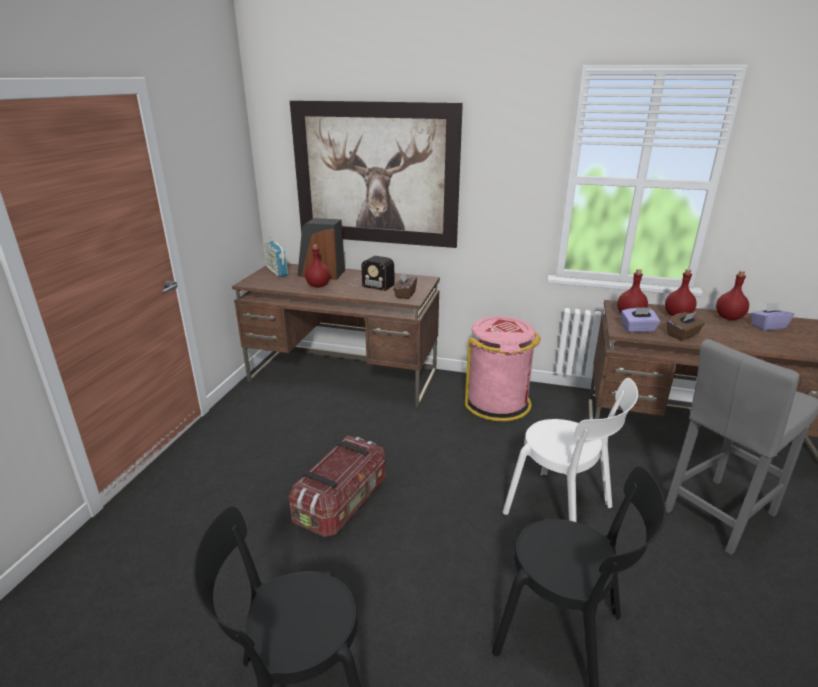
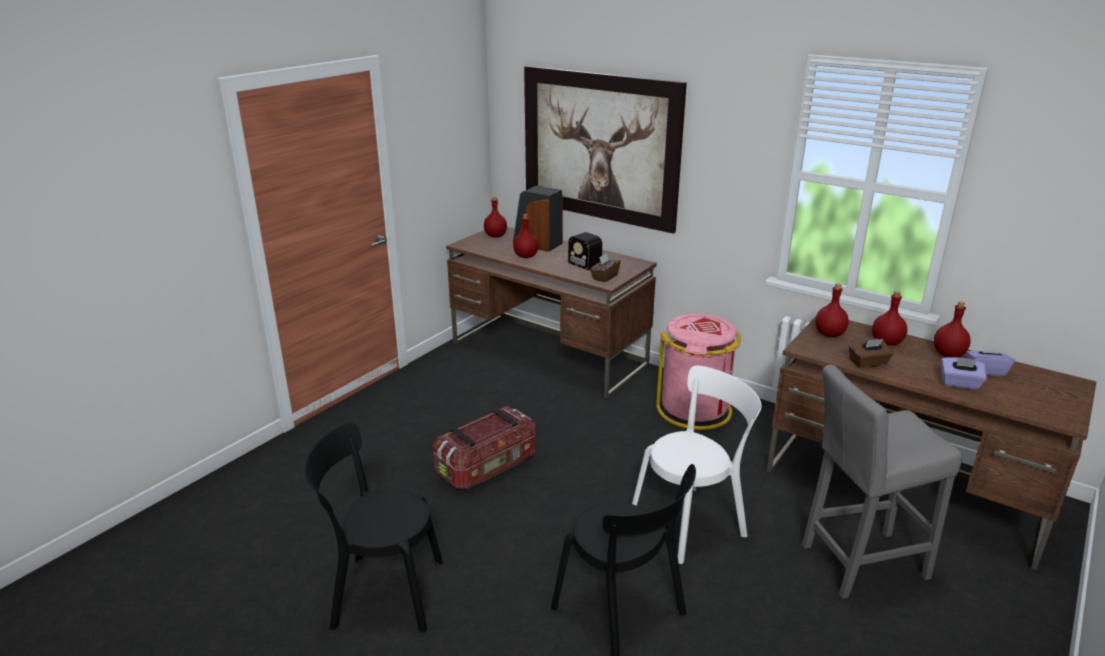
camera: 20 degrees right, 0 degrees up
(277, 271) = (496, 236): radio -> red bottle
(562, 512) = (691, 522): white chair -> white chair turned 90 degrees counterclockwise
(638, 329) = (822, 349): purple tissue box -> purple tissue box (959, 383)

